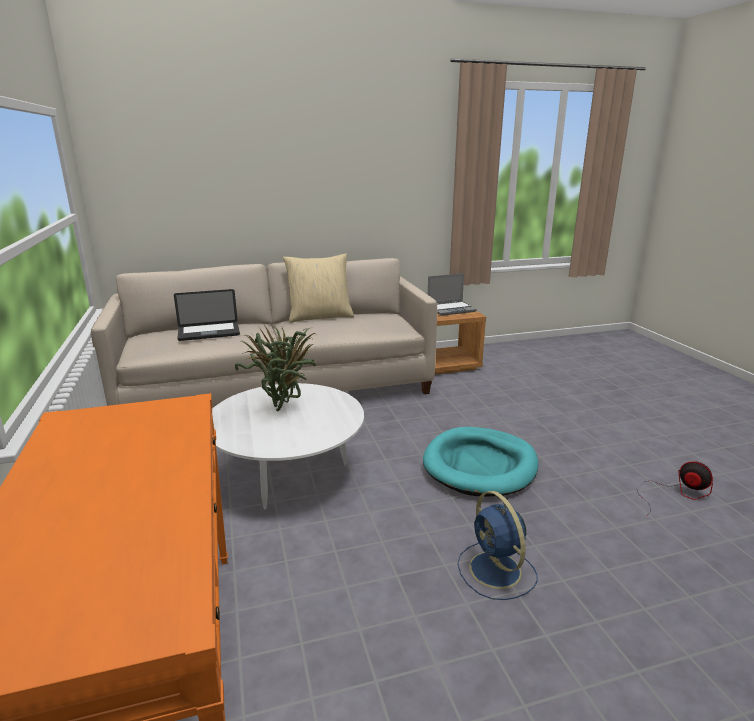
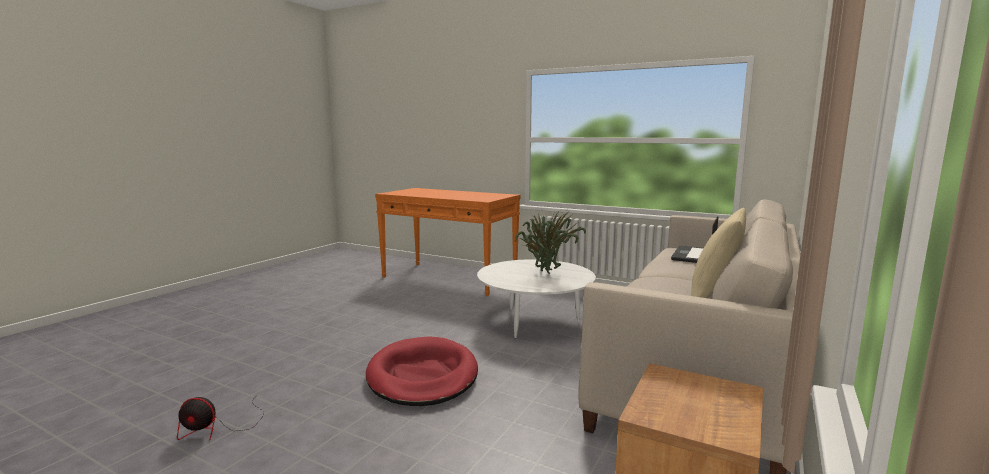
camera: 135 degrees right, 10 degrees down
(451, 309) = (708, 411): laptop -> none
(480, 465) = (422, 376): turquoise dog bed -> red dog bed
(496, 571) = (359, 332): blue fan -> none

